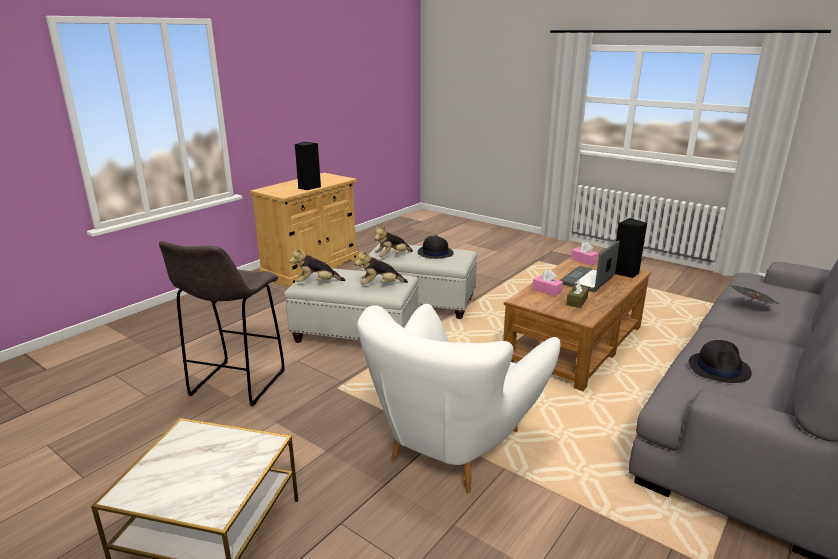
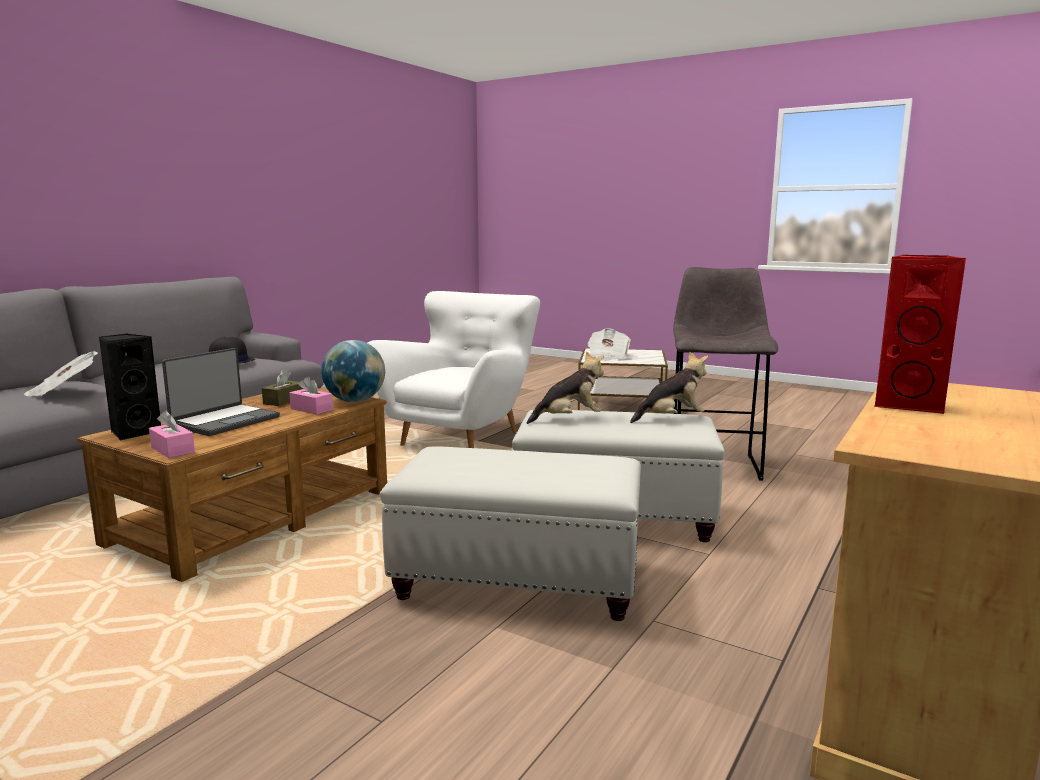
camera: 175 degrees right, 10 degrees down
(228, 461) = (608, 357): none -> newspaper
(308, 187) = (908, 404): black speaker -> red speaker
(392, 256) = (576, 461): plush toy -> none
(435, 253) = (483, 471): black hat -> none
(524, 299) = (355, 401): none -> globe

